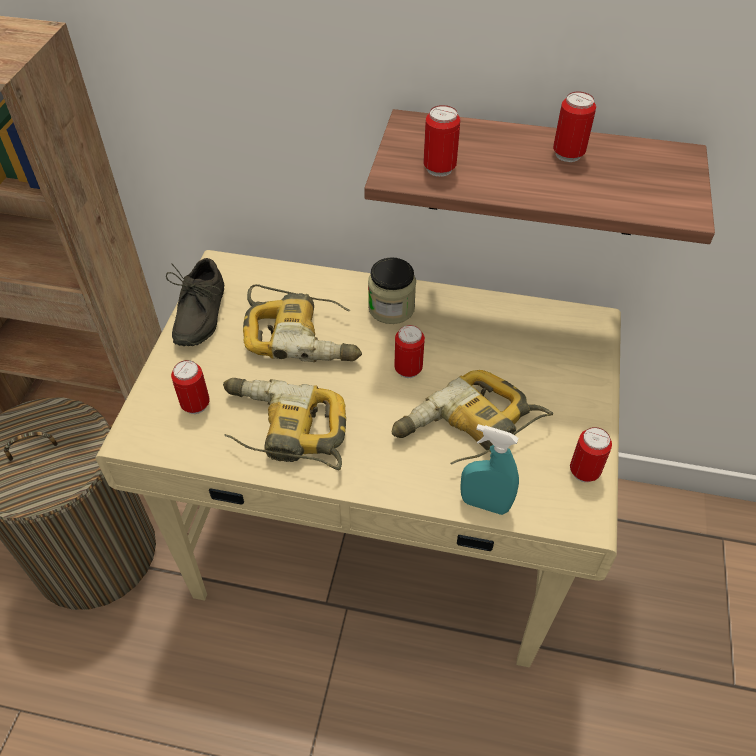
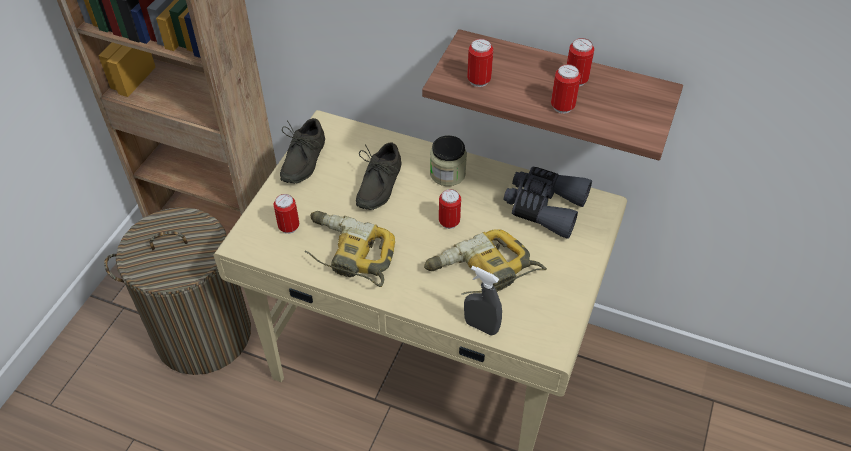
camera: 10 degrees right, 0 degrees up
(303, 335) = (376, 185): power drill -> grey shoe
(484, 504) = (481, 326): turquoise spray bottle -> grey spray bottle
(523, 334) = (544, 207): none -> grey binoculars
(584, 472) = (560, 315): can -> can (562, 107)

